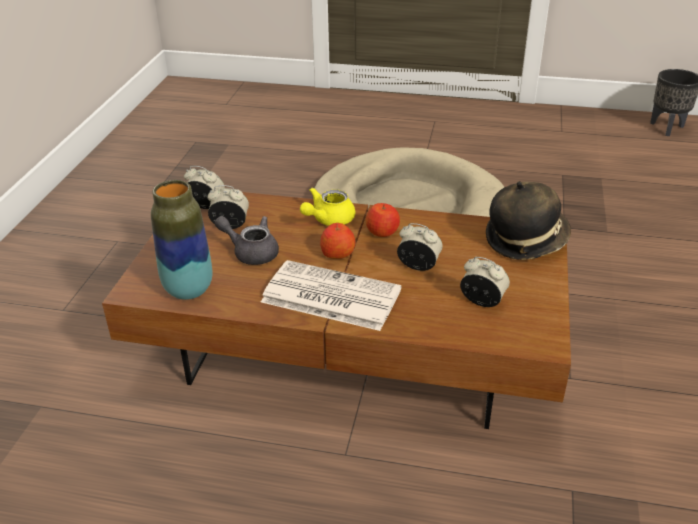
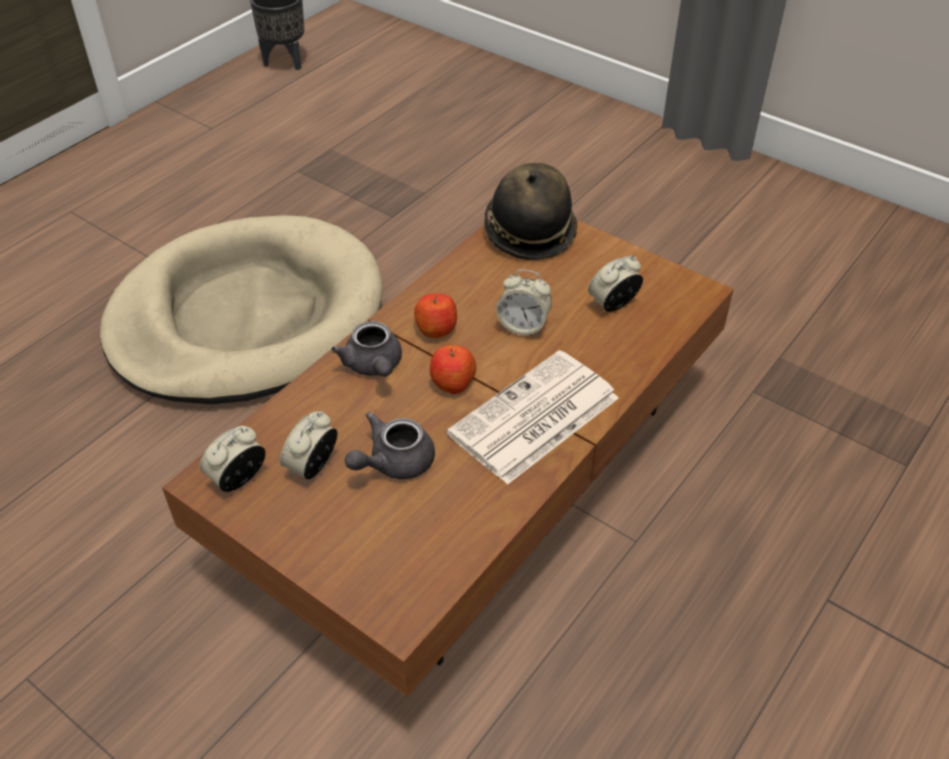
camera: 65 degrees left, 10 degrees up
(188, 290) = (436, 551): vase -> none
(328, 220) = (374, 366): yellow teapot -> grey teapot
(418, 266) = (523, 326): alarm clock -> alarm clock turned 120 degrees counterclockwise

